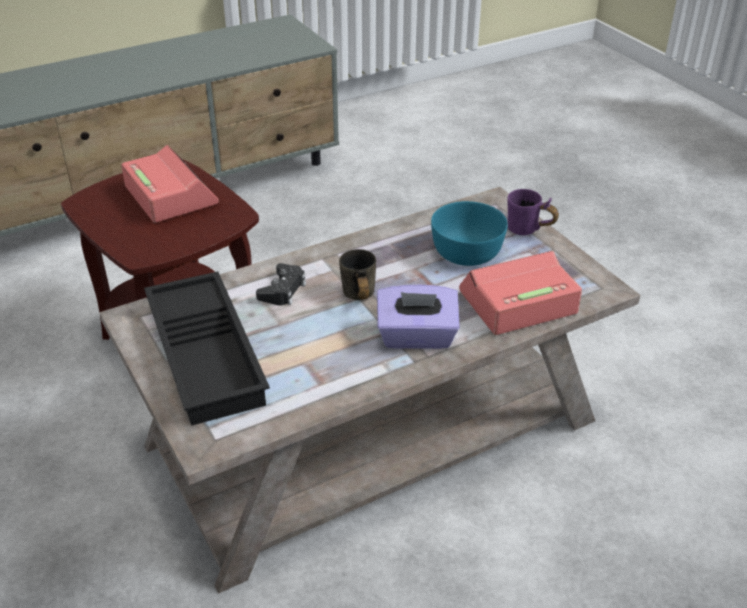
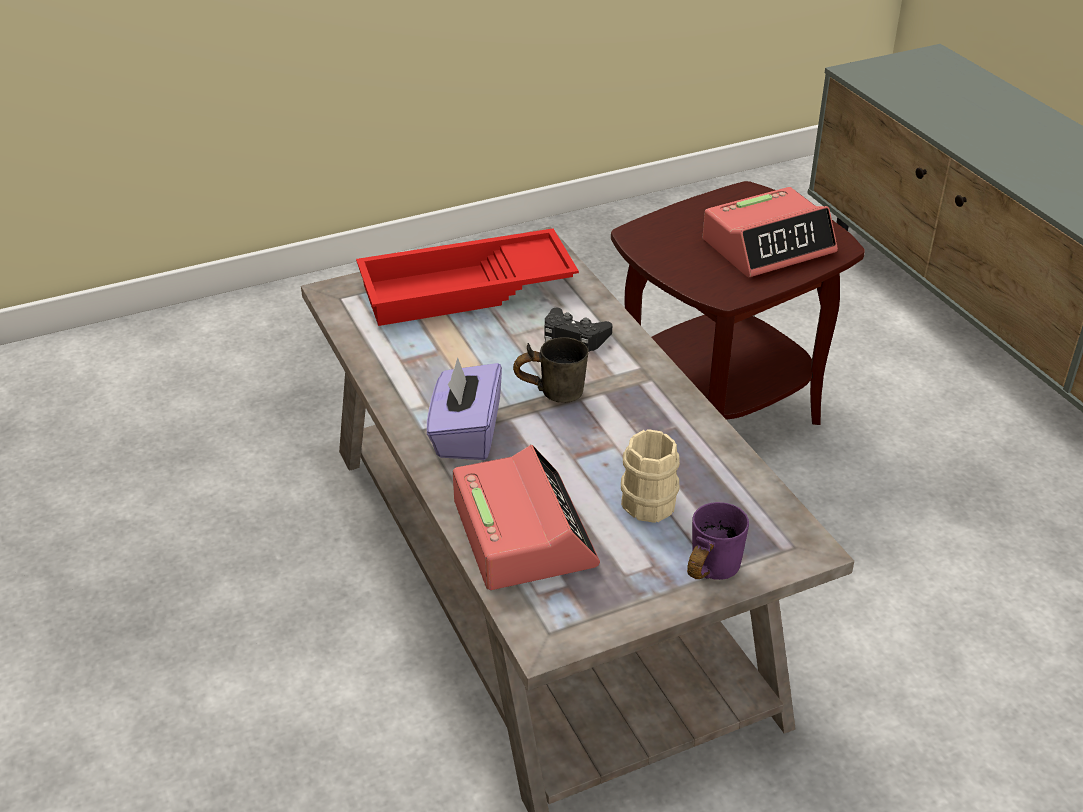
camera: 95 degrees right, 0 degrees up
(209, 354) = (466, 291): black tray -> red tray
(466, 253) = (649, 497): turquoise bowl -> beige mug

